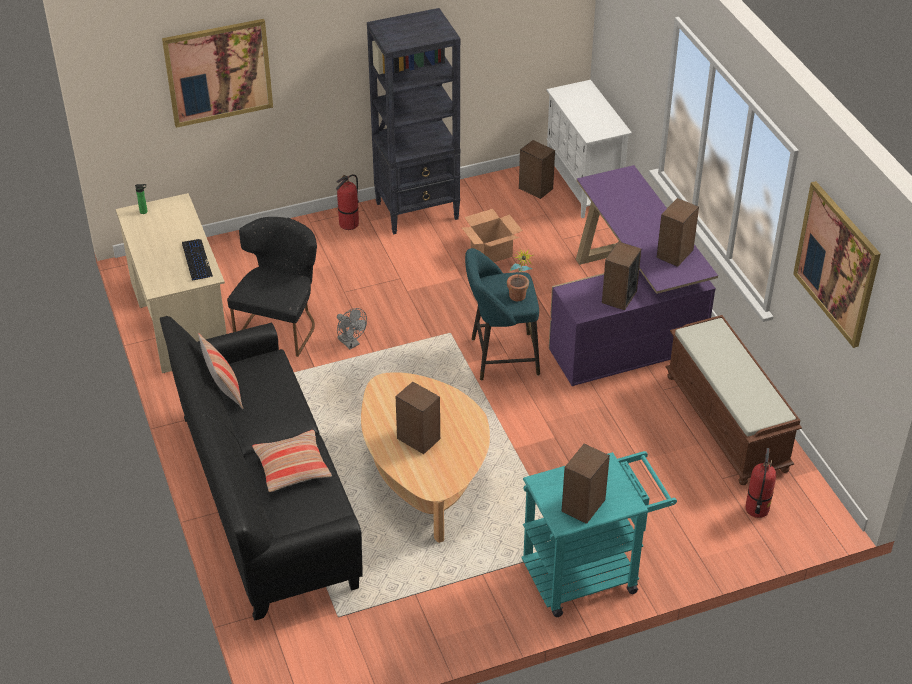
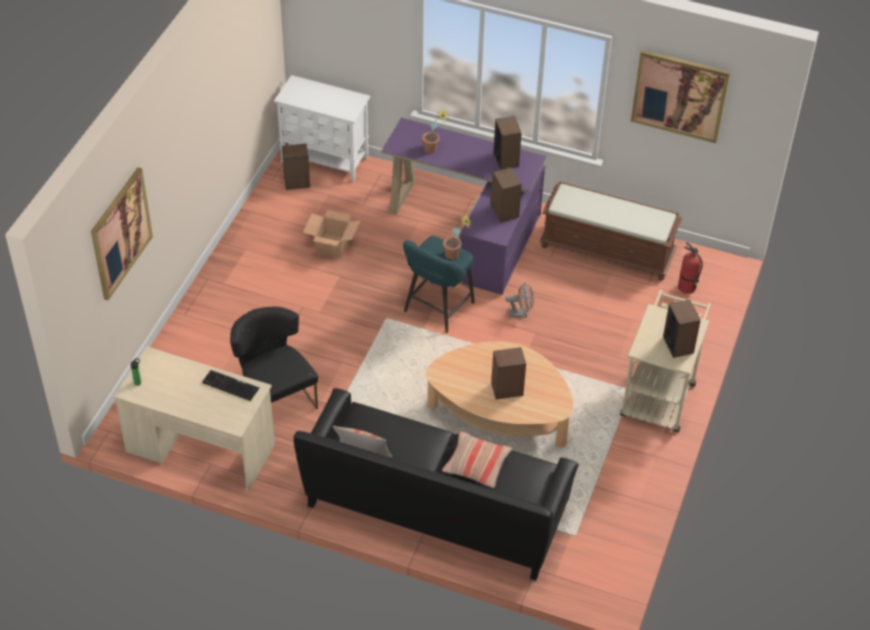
camera: 50 degrees left, 5 degrees up
(349, 224) = (213, 296): fire extinguisher -> none
(351, 343) = (337, 373): grey fan -> grey fan (520, 313)
(418, 211) = (245, 253): black bookcase -> none
(590, 573) = (659, 394): turquoise cart -> beige cart
(621, 206) = (433, 150): none -> potted plant

